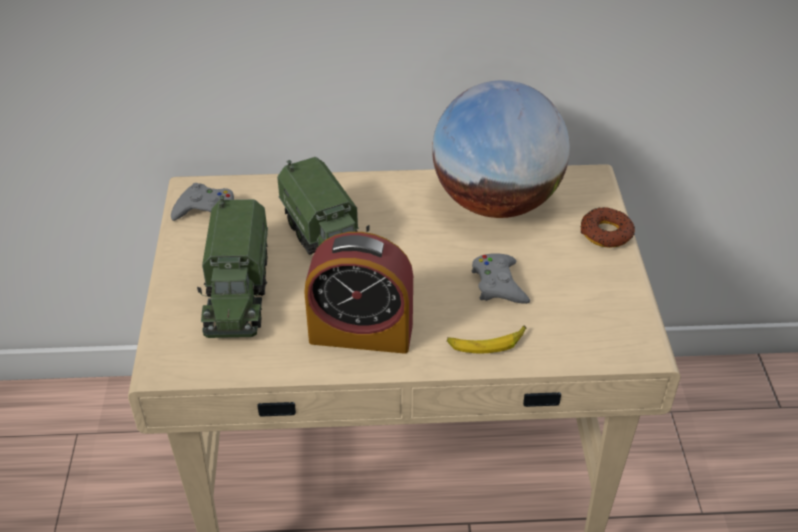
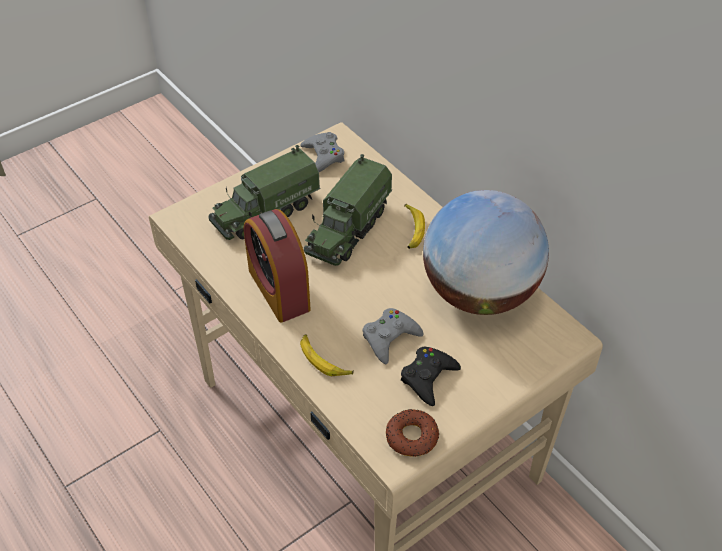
camera: 55 degrees right, 5 degrees up
(376, 203) = (412, 230): none -> banana
(567, 283) = (428, 378): none -> black game controller
(606, 233) = (508, 376): donut -> donut (411, 437)

